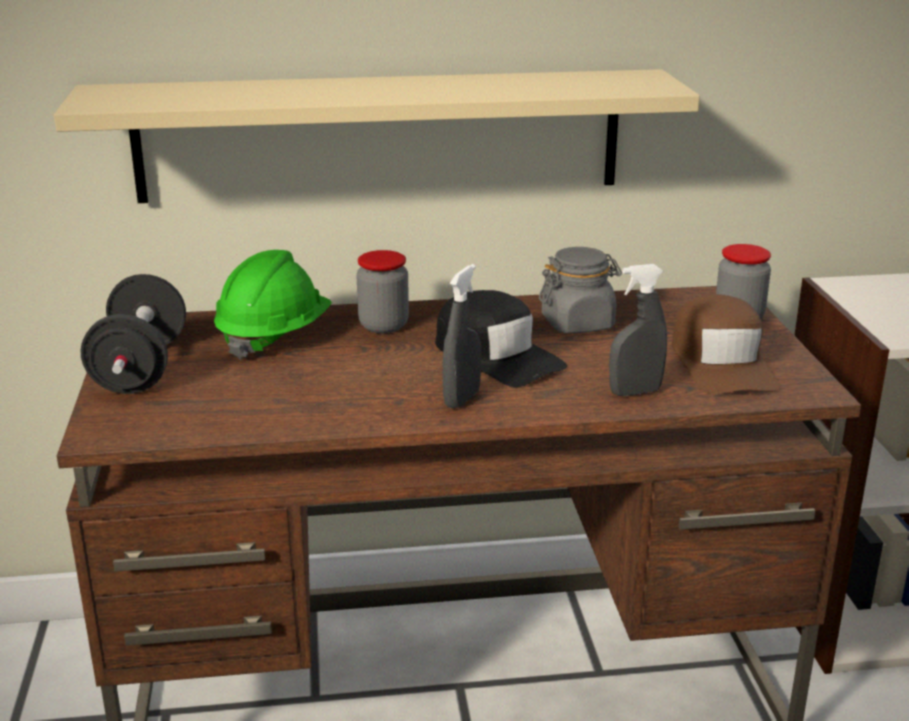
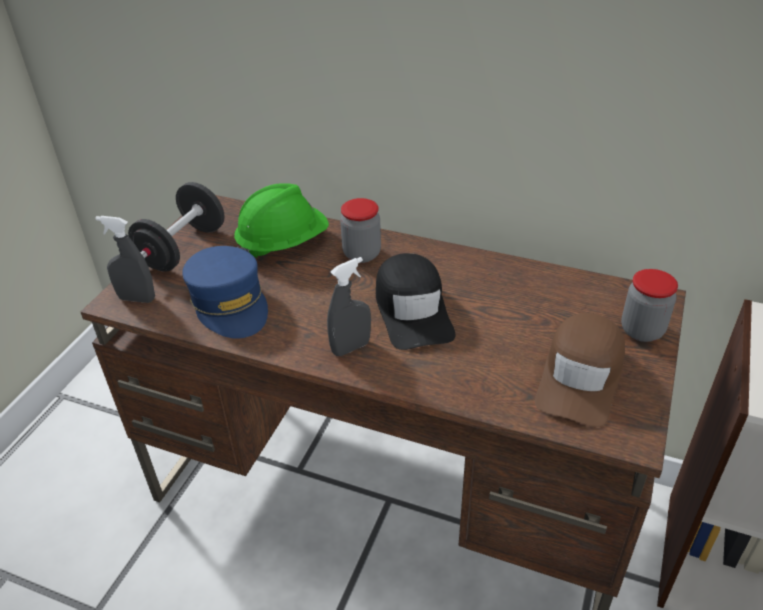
camera: 30 degrees right, 15 degrees up
(267, 399) = (230, 304): none -> blue cap
(379, 136) = (386, 106): beige shelf -> none
(578, 323) = (503, 295): grey jar -> none
(635, 392) = (481, 386): grey spray bottle -> grey spray bottle (137, 299)

